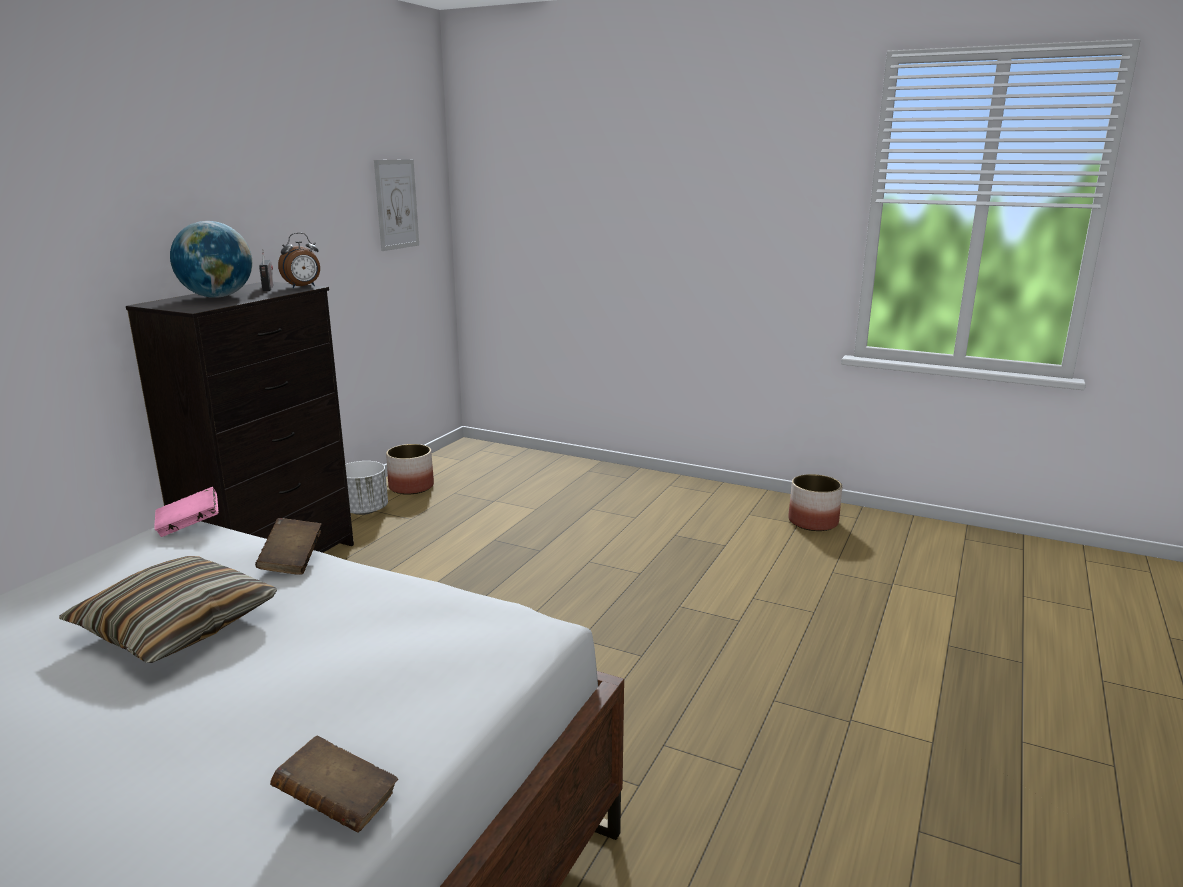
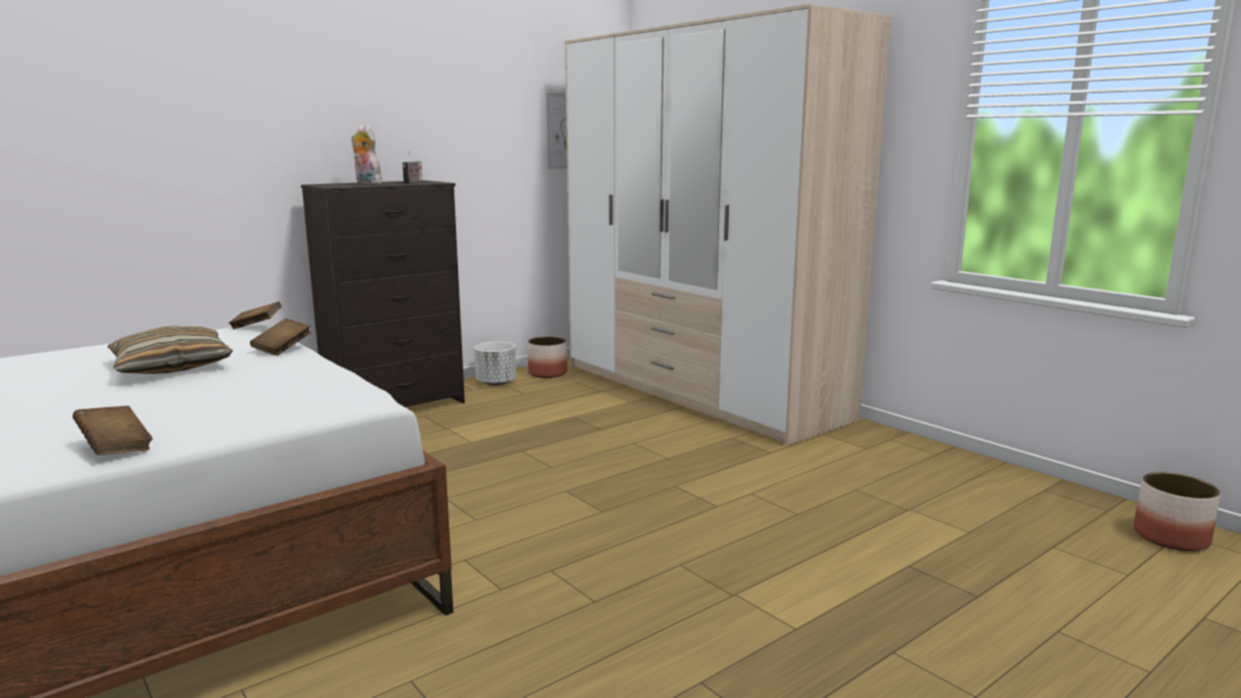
camera: 25 degrees right, 5 degrees down
(189, 526) = (257, 327): pink book -> brown book
(217, 297) = (366, 183): globe -> plush toy
(303, 287) = (437, 182): alarm clock -> none
(591, 484) = (699, 391): none -> wardrobe
(813, 522) = (883, 450): planter -> planter (1171, 538)

